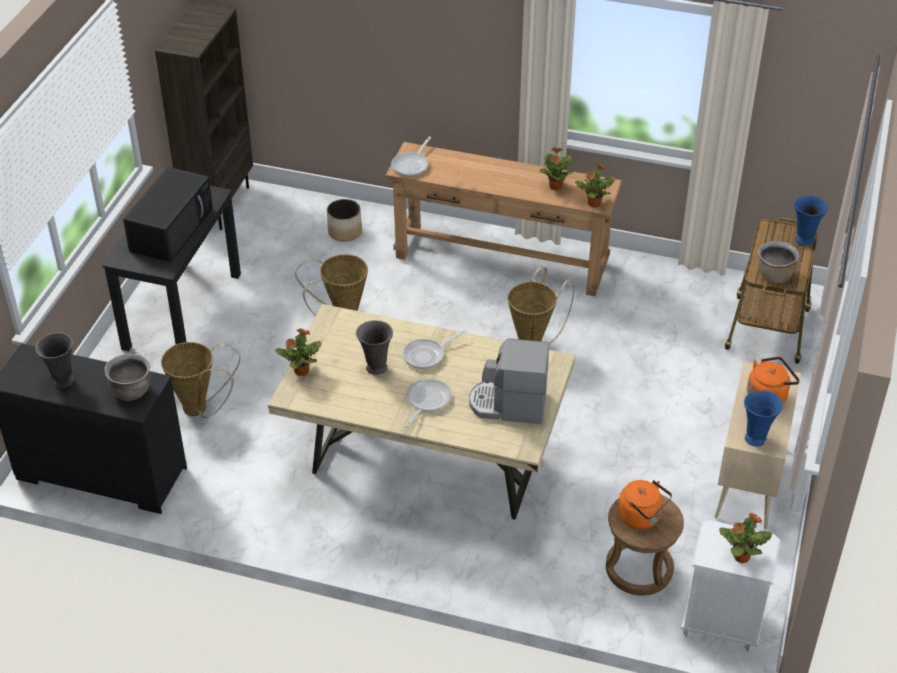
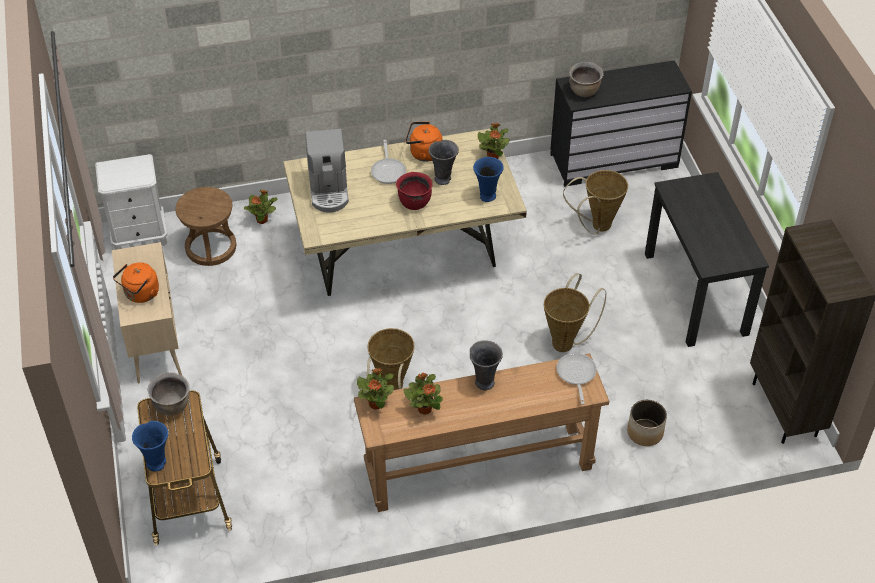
camera: 150 degrees right, 5 degrees up
(63, 381) = (634, 80): grey vase -> grey vase (484, 382)
(172, 229) = (704, 221): black microwave -> none
(427, 355) = (414, 202): frying pan -> red cooking pot
(508, 405) = (329, 190): coffee machine -> coffee machine turned 105 degrees clockwise
(641, 518) = (206, 205): orange kettle -> orange kettle (423, 153)
(740, 557) = (121, 169): potted plant -> potted plant (262, 220)
(756, 438) = (138, 256): blue vase -> blue vase (487, 196)

